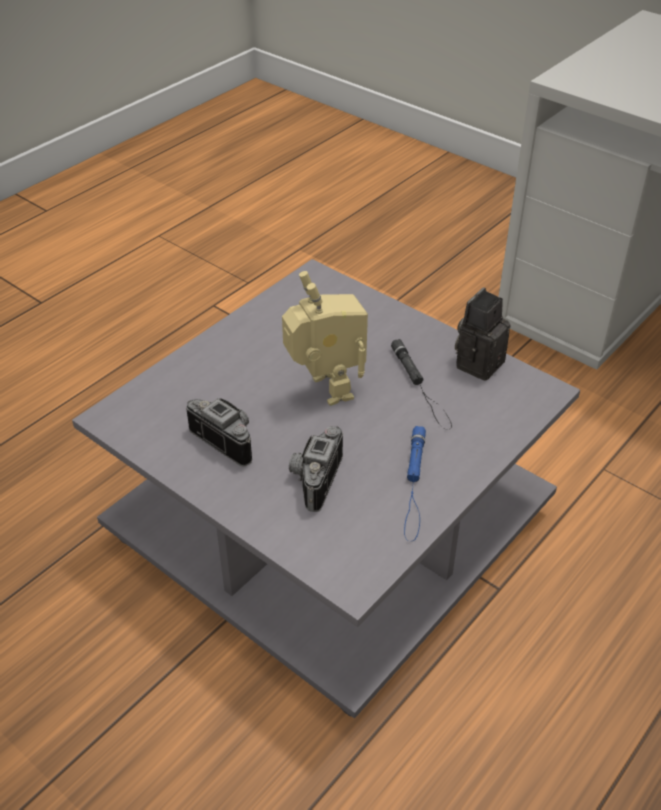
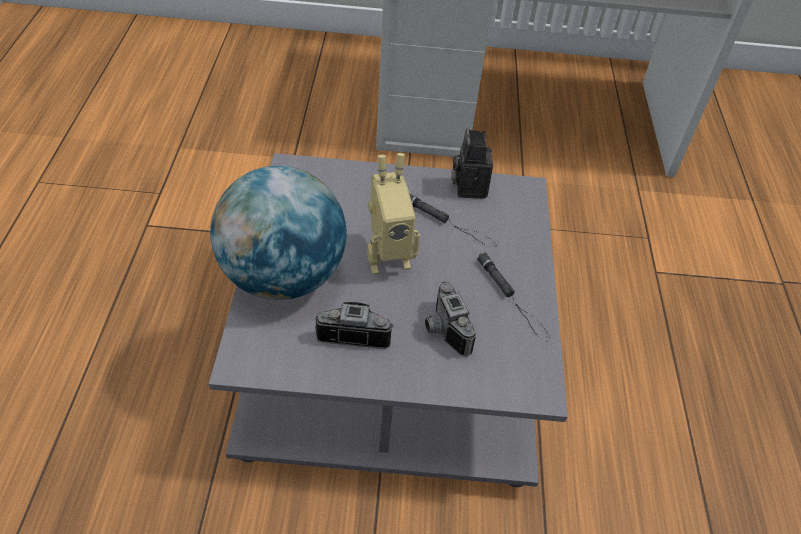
camera: 40 degrees left, 5 degrees up
(213, 364) = (282, 276): none -> globe
(325, 390) = (387, 257): toy robot -> toy robot turned 135 degrees clockwise
(414, 485) = (512, 299): blue flashlight -> black flashlight

